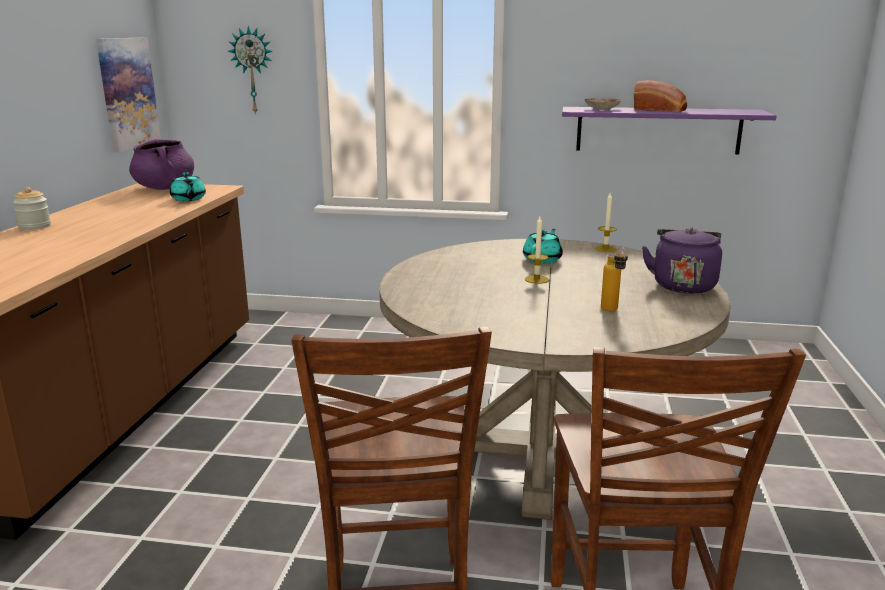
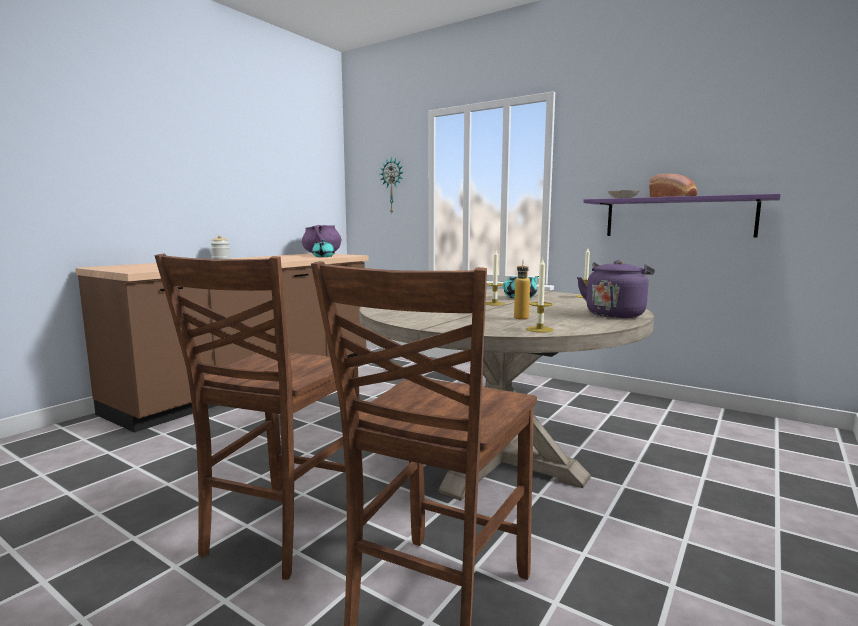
camera: 25 degrees right, 10 degrees down
(127, 93) = (315, 198): picture -> none
(657, 330) = (539, 329): none -> candle

